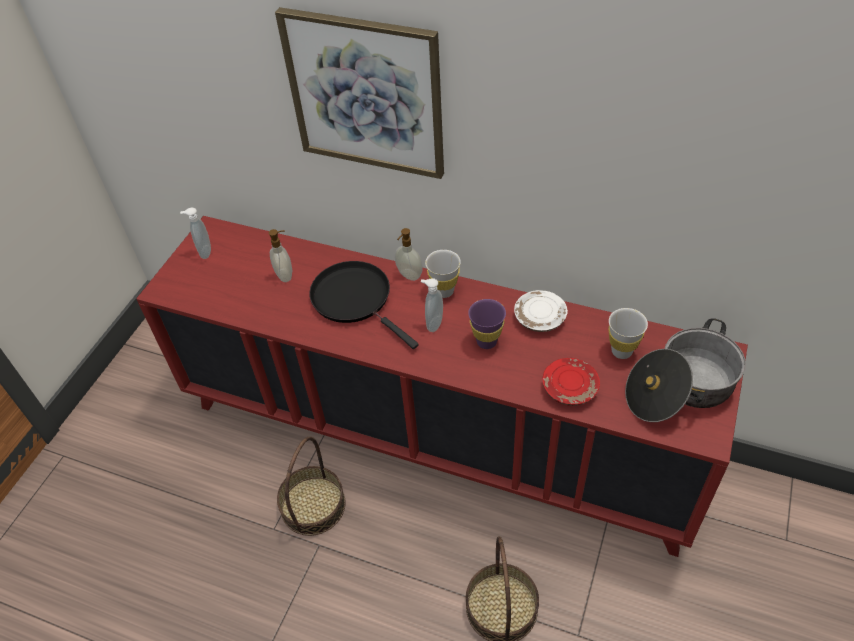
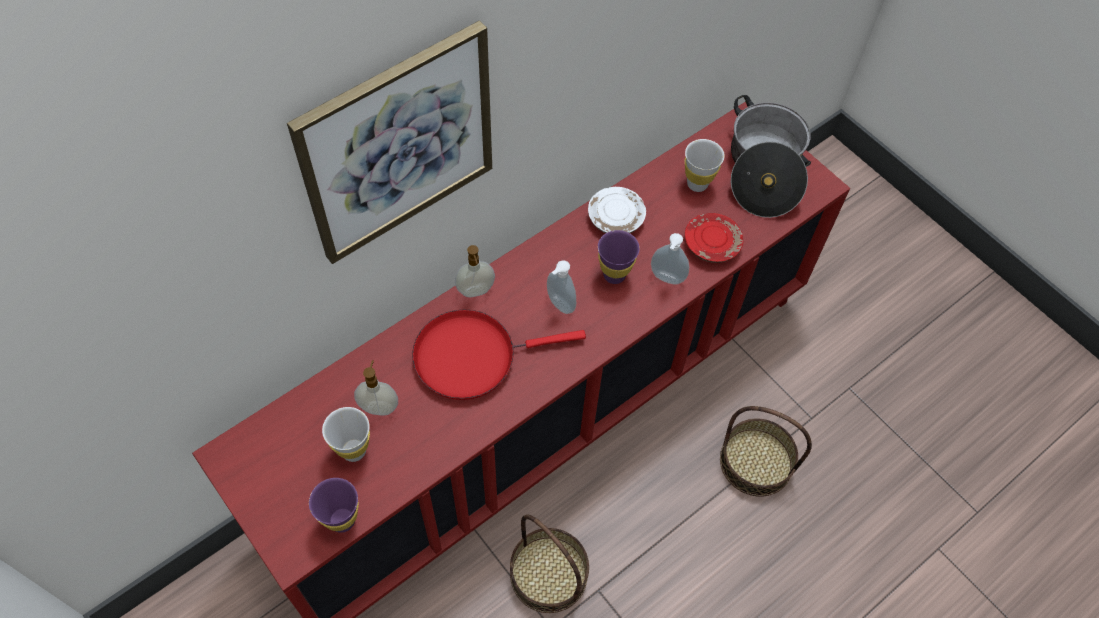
camera: 65 degrees left, 10 degrees up
(195, 300) = (342, 520): none -> purple cup
(204, 252) = (265, 478): soap dispenser -> soap dispenser (666, 279)
(355, 299) = (472, 356): black frying pan -> red frying pan
(444, 291) = (522, 273): white cup -> white cup (354, 450)

